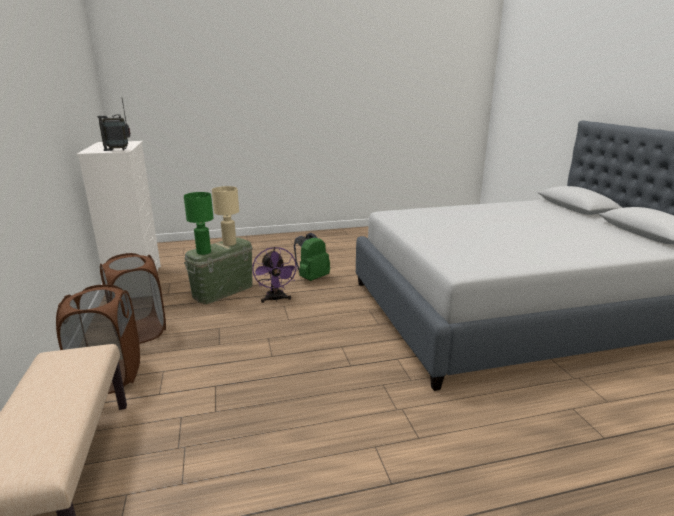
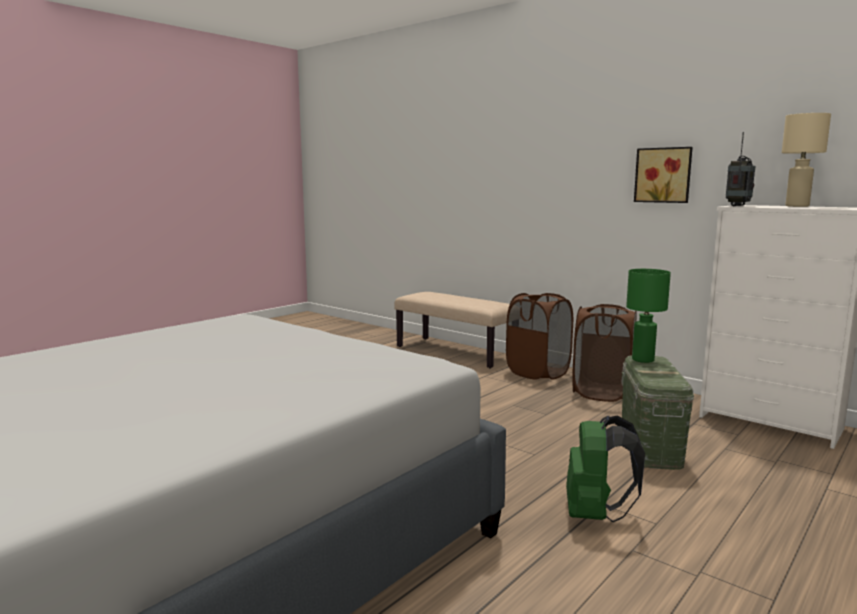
camera: 145 degrees right, 10 degrees down
(44, 137) = (663, 175): none -> picture
(229, 244) = (658, 375): beige table lamp -> beige table lamp (797, 206)
(275, 299) = (563, 458): purple fan -> none

